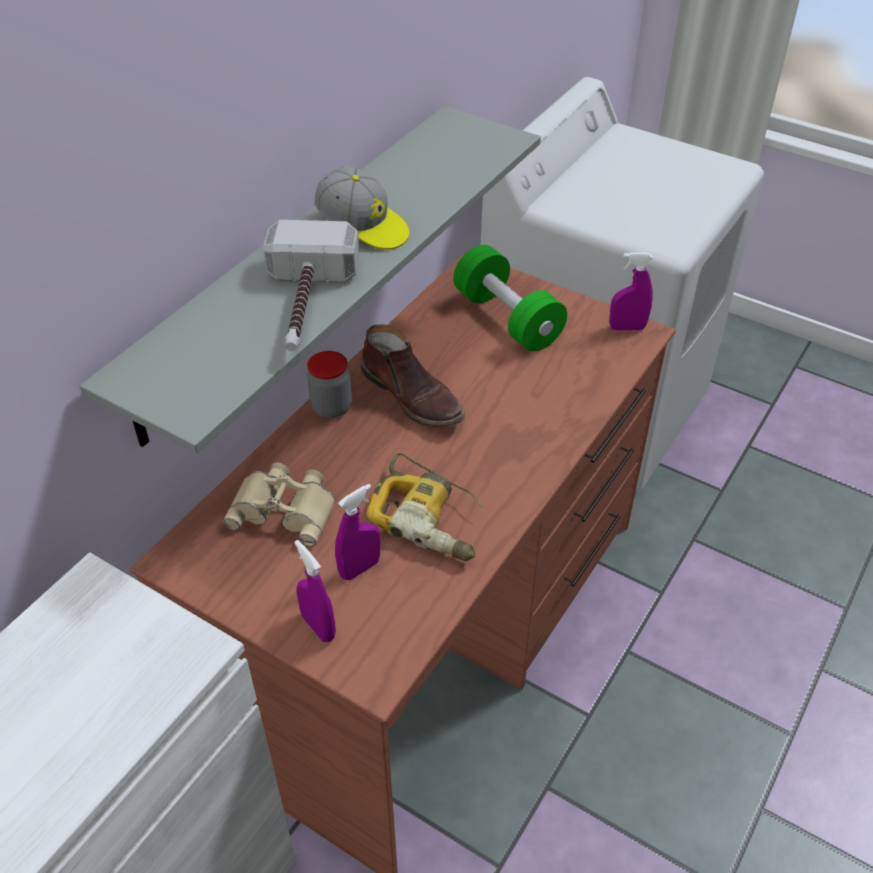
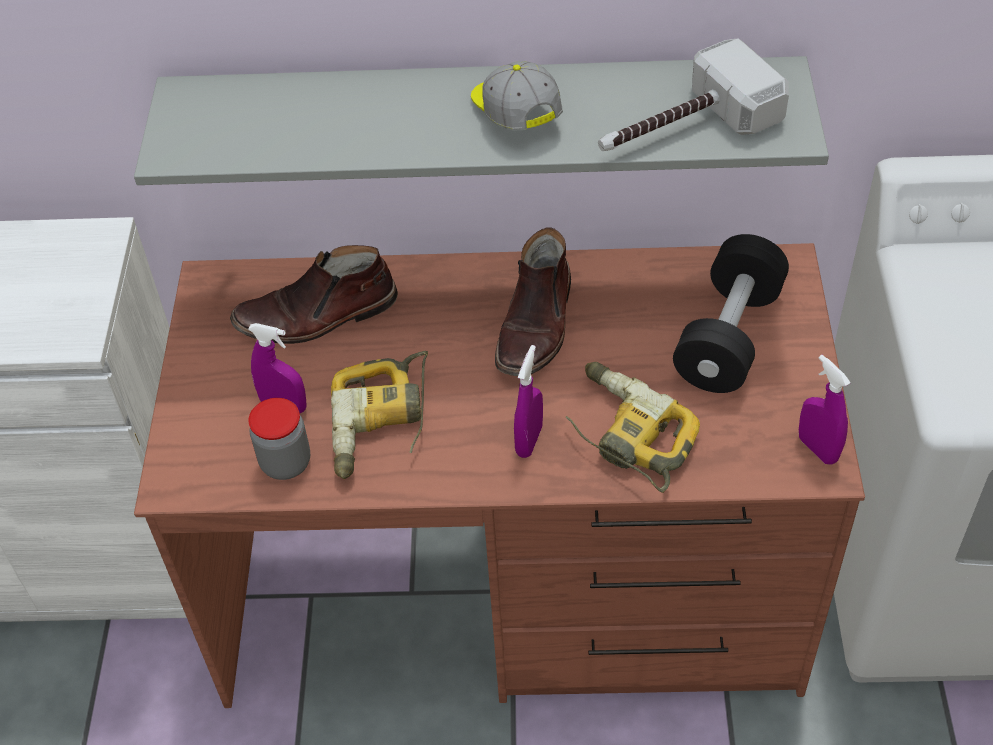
camera: 60 degrees right, 5 degrees up
(285, 508) = (317, 316): beige binoculars -> brown boot
(306, 305) = (360, 141): hammer -> hammer (682, 129)
(318, 627) = (201, 414): purple spray bottle -> purple spray bottle (529, 440)
(331, 407) = (468, 275): jar -> jar (286, 463)
(363, 227) = (515, 114): cap -> cap turned 150 degrees clockwise
(507, 319) = (728, 336): green dumbbell -> black dumbbell
(547, 400) = (625, 434): none -> power drill

